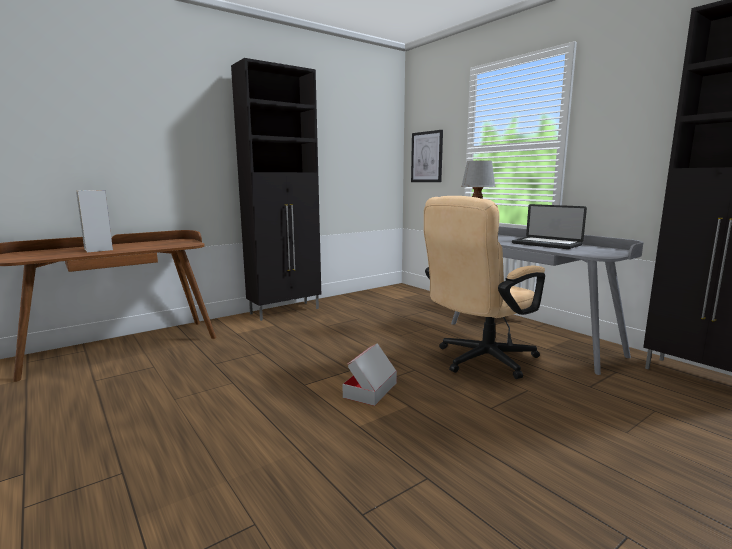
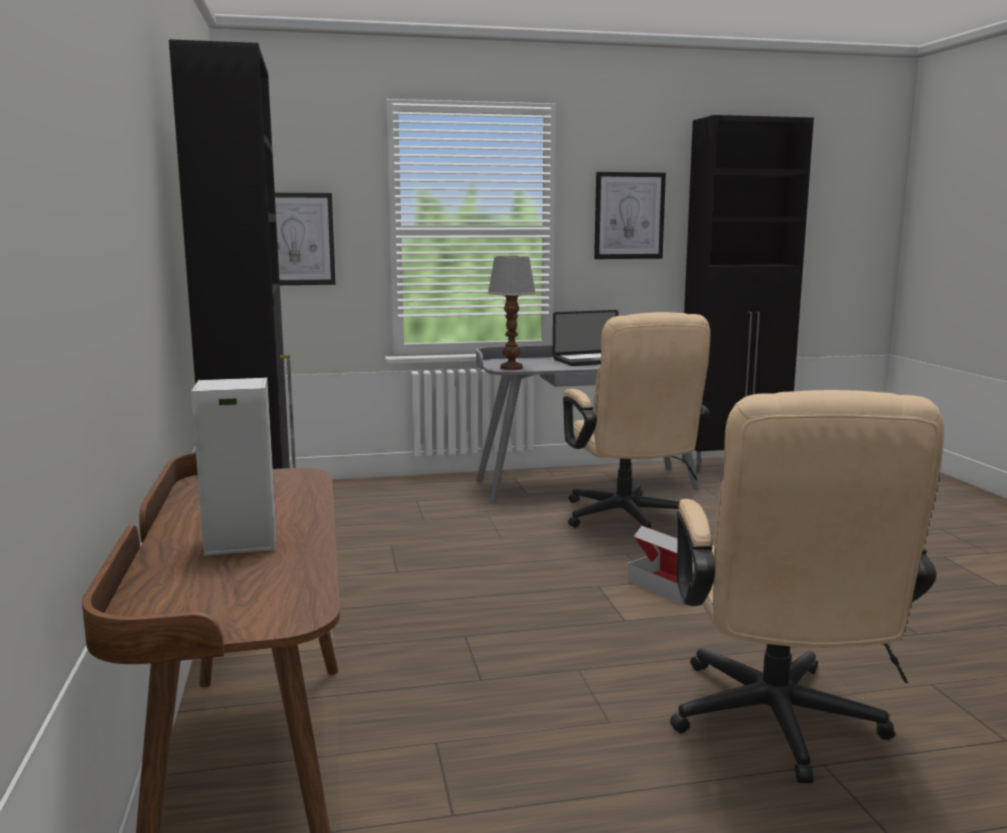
camera: 65 degrees left, 0 degrees up
(169, 451) = (778, 728): none -> beige office chair
(633, 125) = (629, 215): none -> picture

